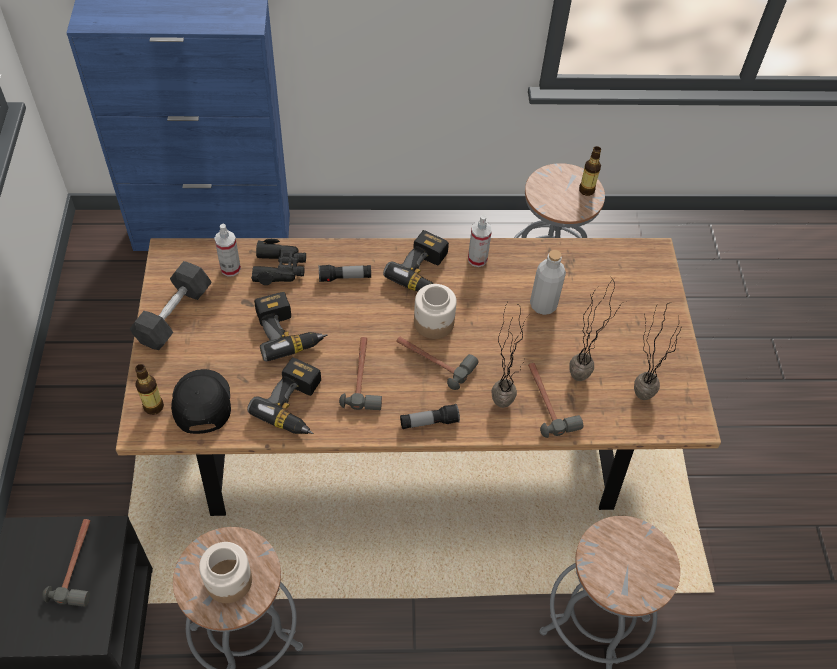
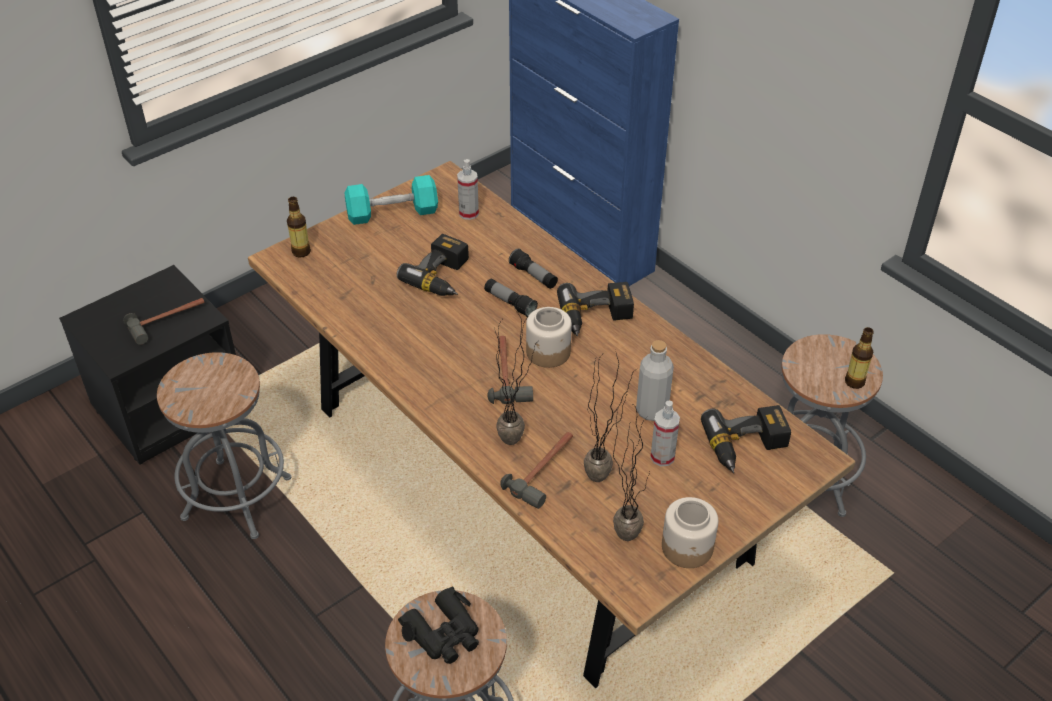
camera: 55 degrees right, 10 degrees down
(174, 315) = (392, 213): black dumbbell -> turquoise dumbbell
(200, 403) = (328, 272): black cap -> none
(229, 581) = (204, 391): jar -> jar (687, 548)
(280, 268) = (500, 237): black binoculars -> black binoculars (444, 634)
(296, 405) = (378, 321): power drill -> power drill (747, 447)
(363, 376) = (446, 342): hammer -> none
(429, 422) = (441, 406): flashlight -> flashlight (510, 303)
(477, 259) = (651, 341): spray bottle -> spray bottle (662, 457)

